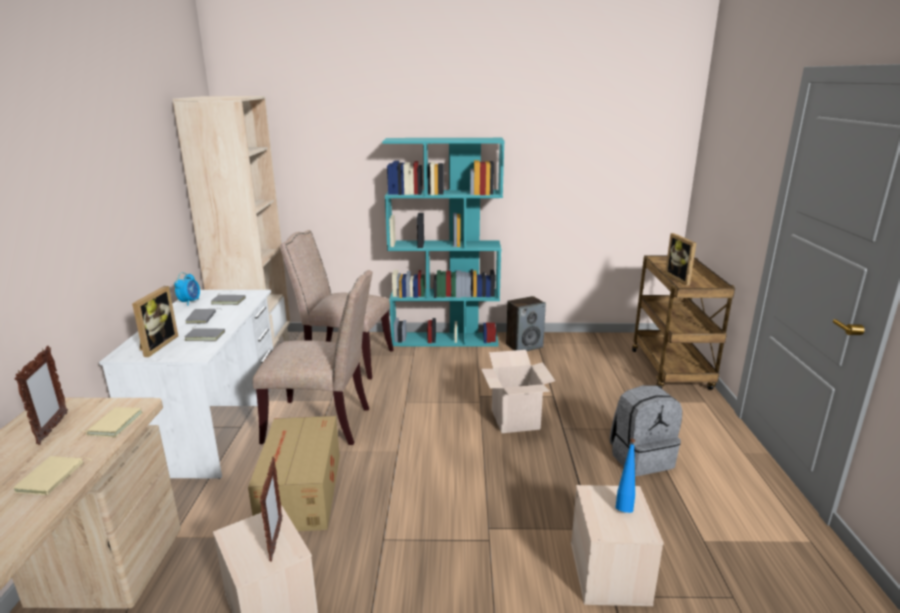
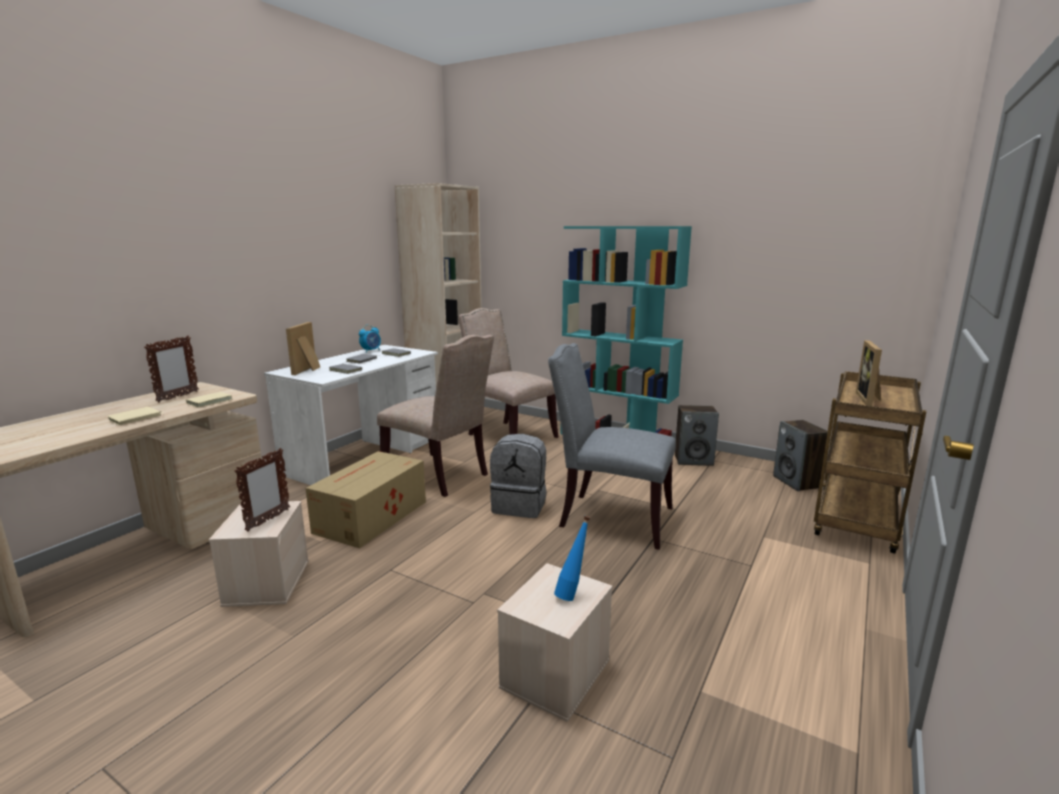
camera: 30 degrees right, 5 degrees down
(156, 345) = (308, 370): picture frame -> picture frame turned 150 degrees clockwise
(515, 420) = (610, 518): cardboard box -> grey chair
(609, 347) = (797, 482): none -> speaker
(640, 458) = (713, 590): grey backpack -> grey backpack (520, 505)

